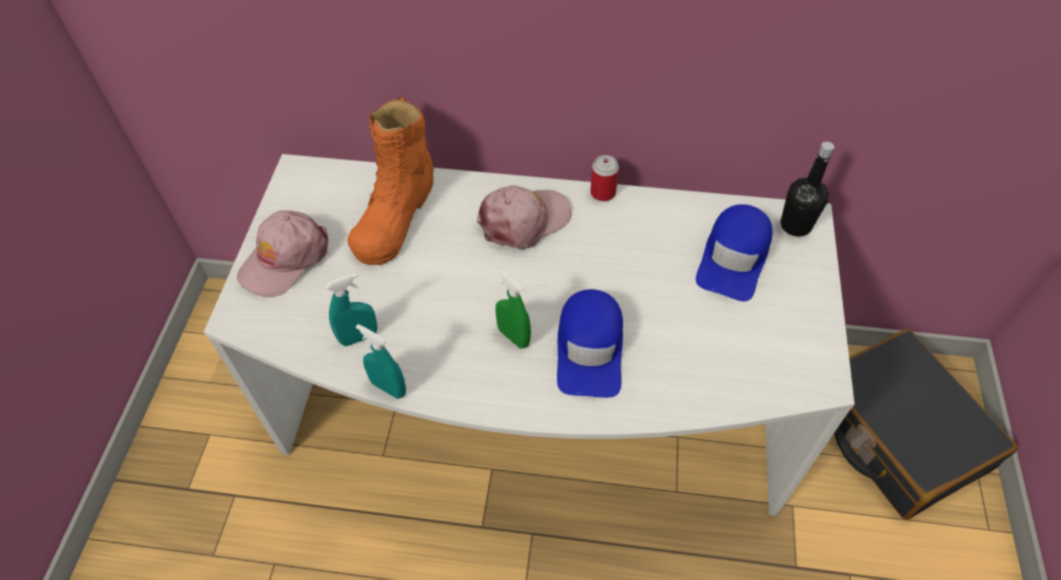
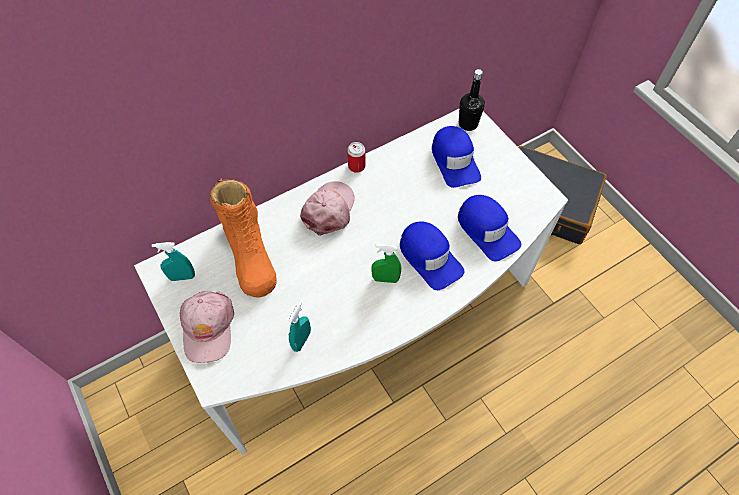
camera: 40 degrees left, 5 degrees up
(388, 387) = (346, 355): turquoise spray bottle -> turquoise spray bottle (182, 277)
(696, 366) = (487, 230): none -> blue cap

